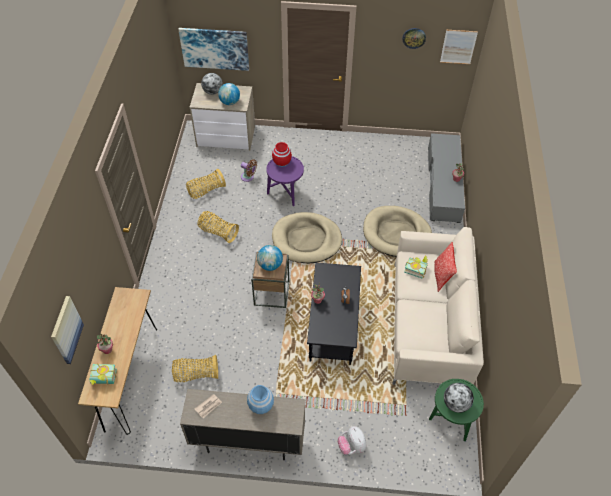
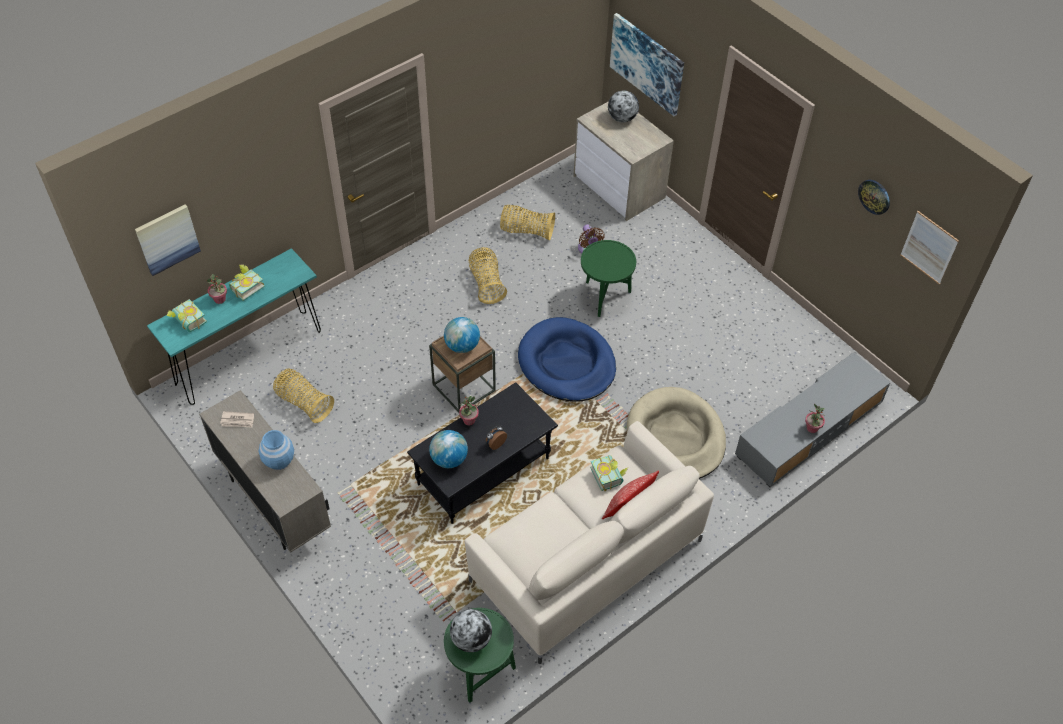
camera: 45 degrees right, 0 degrees up
(115, 330) = (245, 287): none -> book
(131, 377) = (249, 357): brown console table -> turquoise console table
(230, 102) = (625, 142): globe -> globe (449, 459)
(282, 162) = (613, 251): red vase -> none
(285, 195) = (604, 298): purple side table -> green side table
(306, 240) = (567, 363): beige dog bed -> blue dog bed
(351, 446) = (357, 597): plush toy -> none

